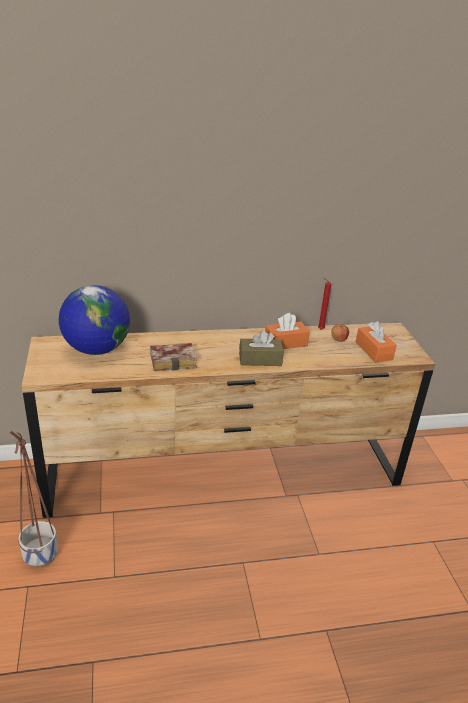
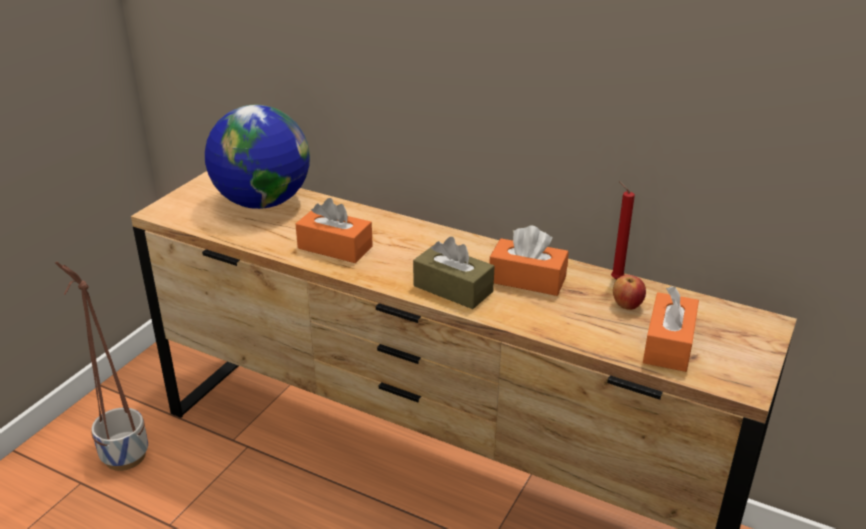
camera: 40 degrees right, 0 degrees up
(174, 360) = (335, 247): book -> orange tissue box

